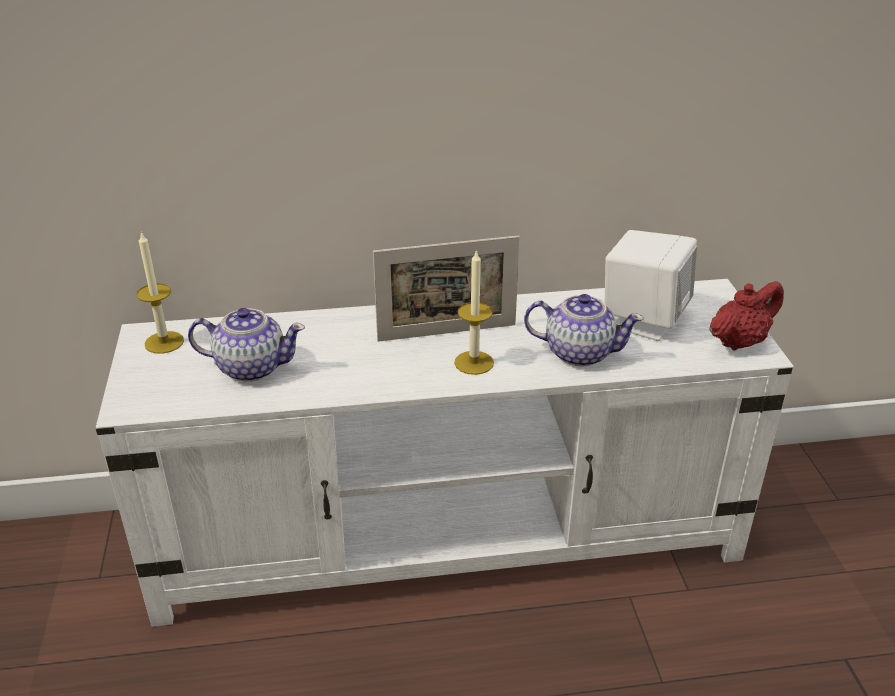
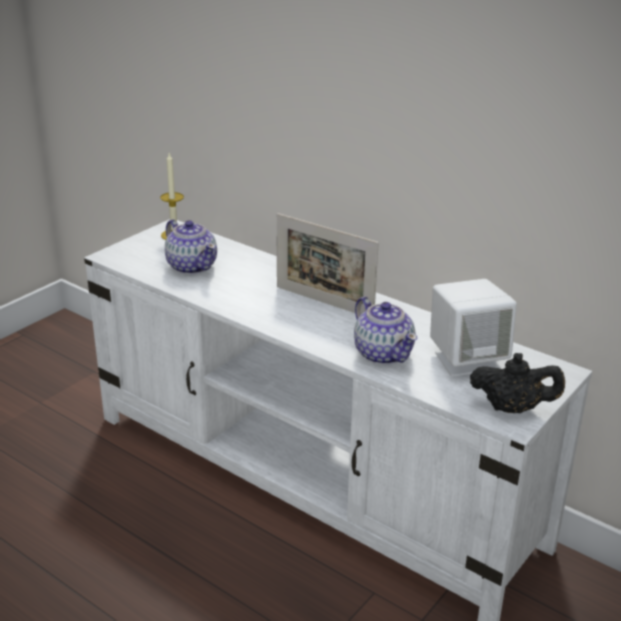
camera: 45 degrees right, 5 degrees down
(474, 362) = (309, 325): candle -> none
(739, 342) = (512, 408): red teapot -> black teapot

